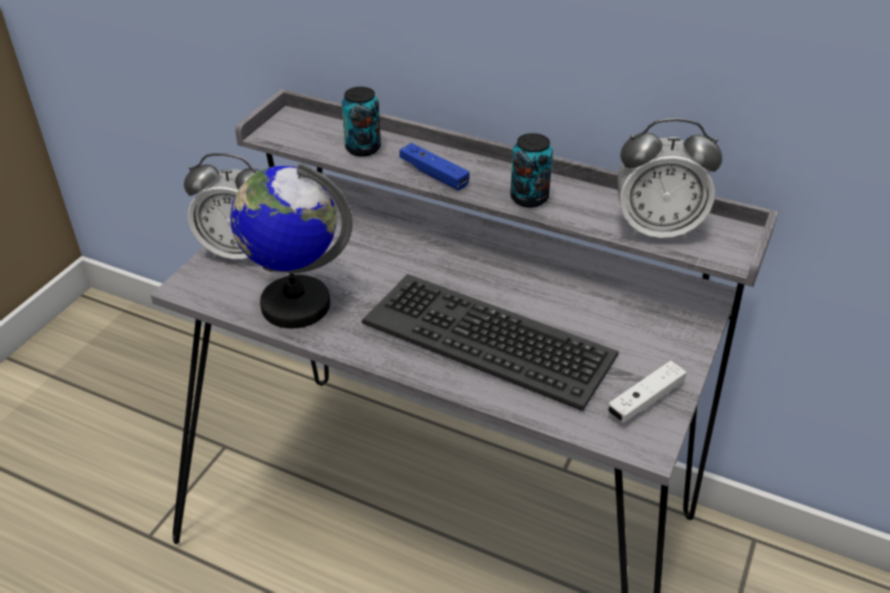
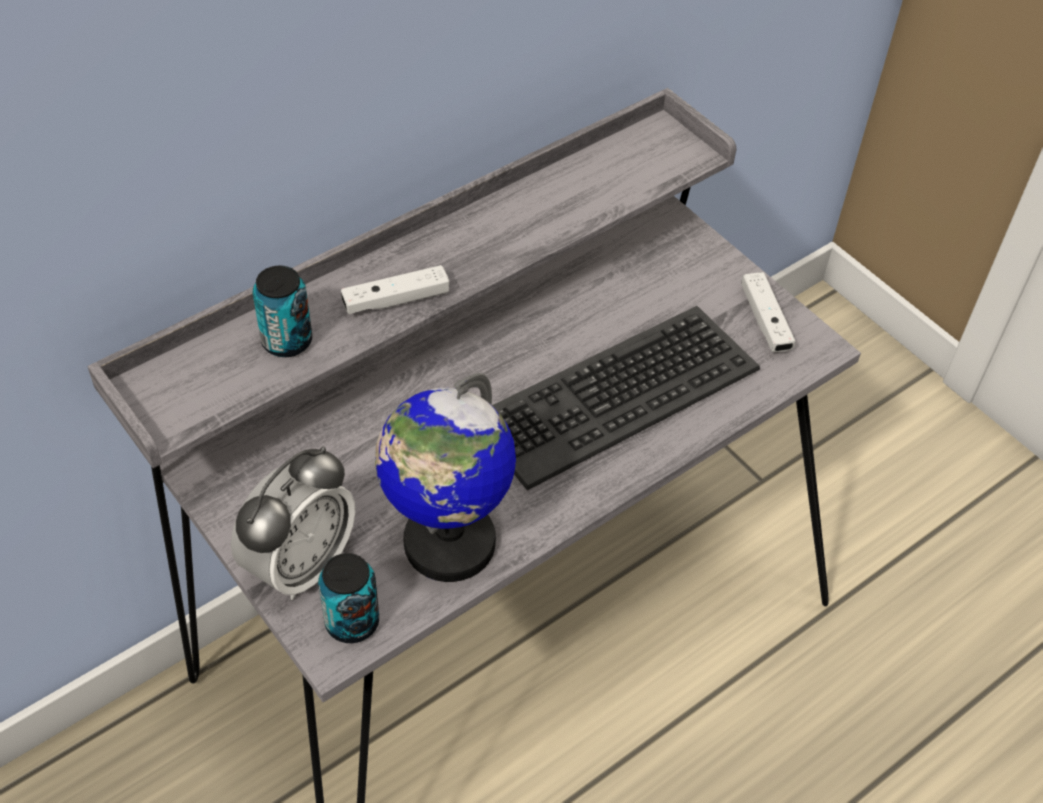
camera: 65 degrees left, 10 degrees up
(434, 174) = (396, 300): blue game controller -> white game controller
(529, 198) = (502, 243): can -> can (352, 622)
(656, 229) = (621, 179): alarm clock -> none

